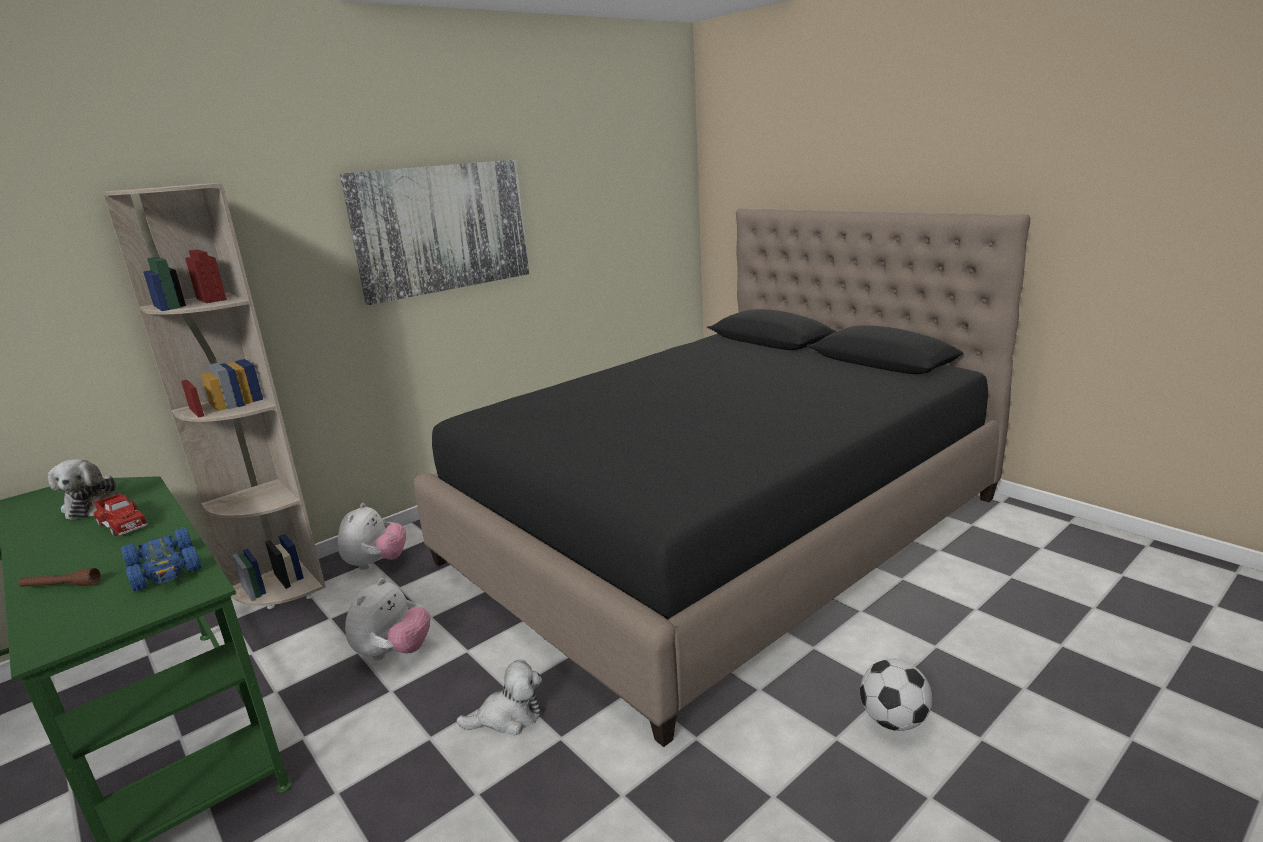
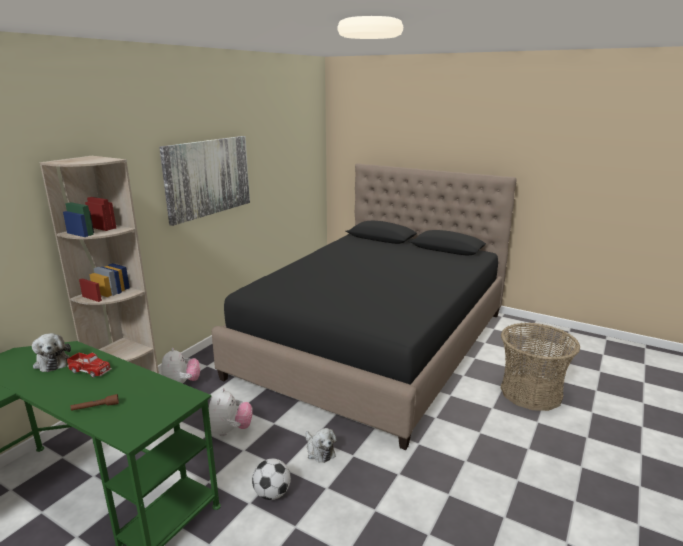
camera: 20 degrees left, 0 degrees up
(165, 569) = (154, 390): blue toy car -> none
(508, 717) = (319, 451): plush toy -> plush toy turned 90 degrees clockwise
(894, 720) = (500, 420): football -> football (272, 493)
(994, 669) = (531, 393): none -> basket

